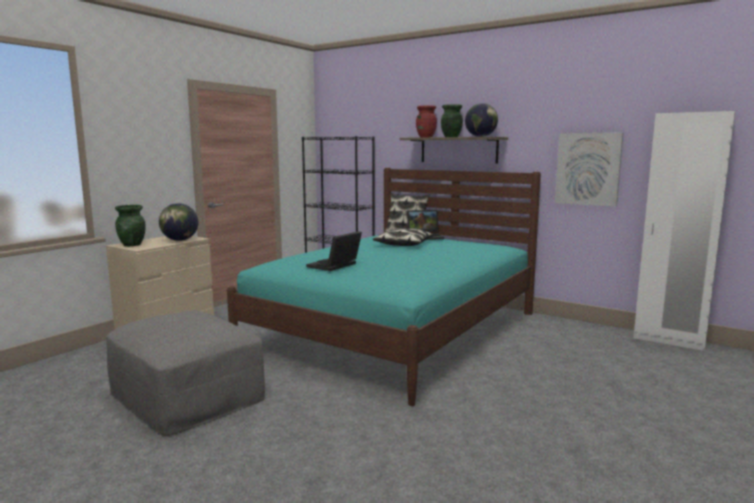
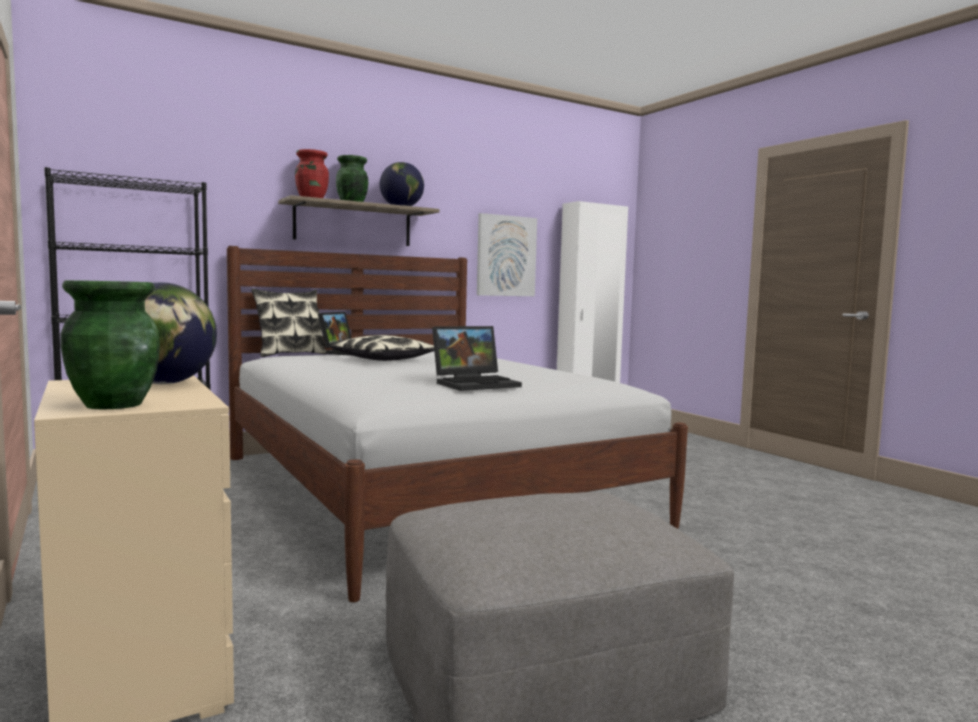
camera: 65 degrees left, 5 degrees down
(334, 266) = (476, 384): laptop -> laptop turned 90 degrees counterclockwise
(395, 330) = (425, 488): turquoise bed -> white bed

